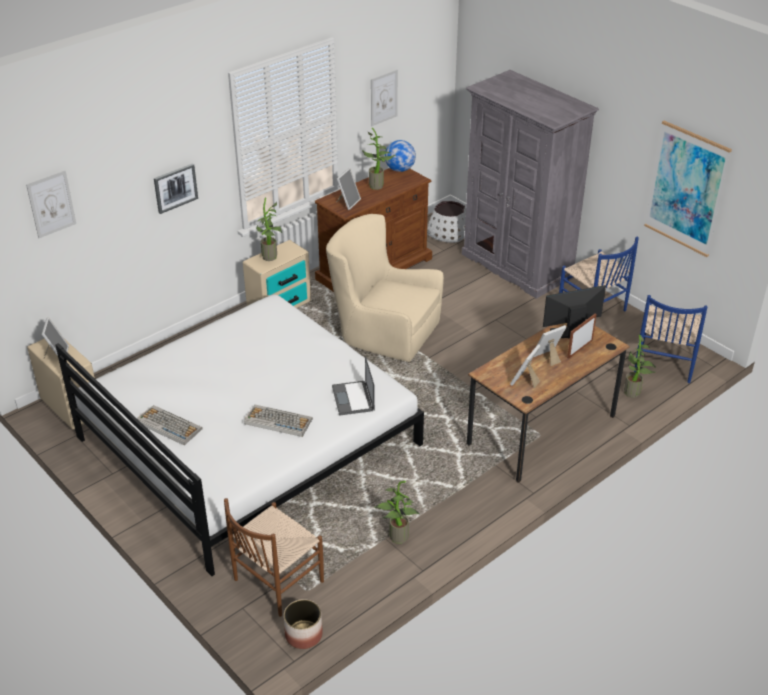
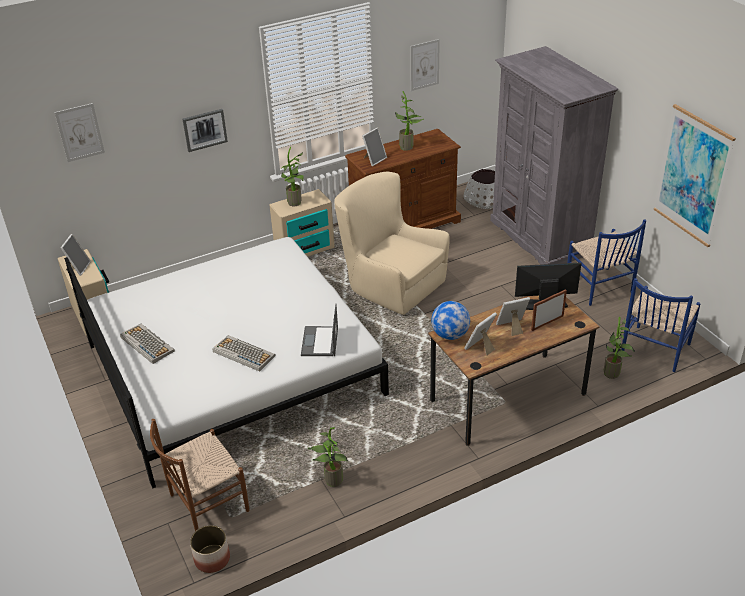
camera: 15 degrees right, 0 degrees up
(400, 169) = (434, 134): globe -> globe (450, 335)

